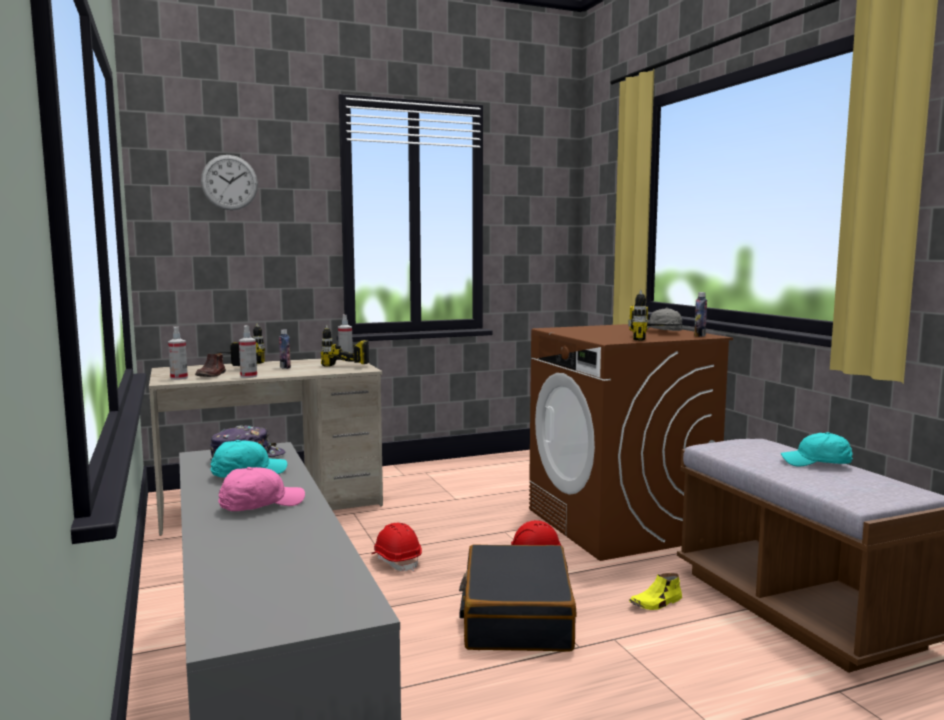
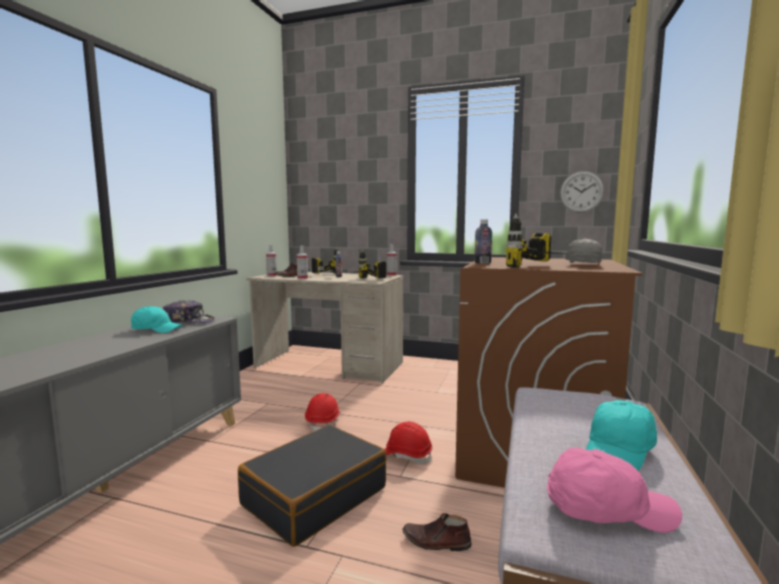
camera: 40 degrees right, 0 degrees up
(229, 182) = (338, 157): wall clock -> wall clock (581, 192)
(260, 505) = (95, 347): pink cap -> pink cap (606, 509)
(656, 603) = (436, 542): yellow shoe -> brown shoe
(699, 335) = (606, 269): bottle -> bottle (482, 263)
(817, 463) = (619, 451): turquoise cap -> turquoise cap turned 105 degrees counterclockwise

